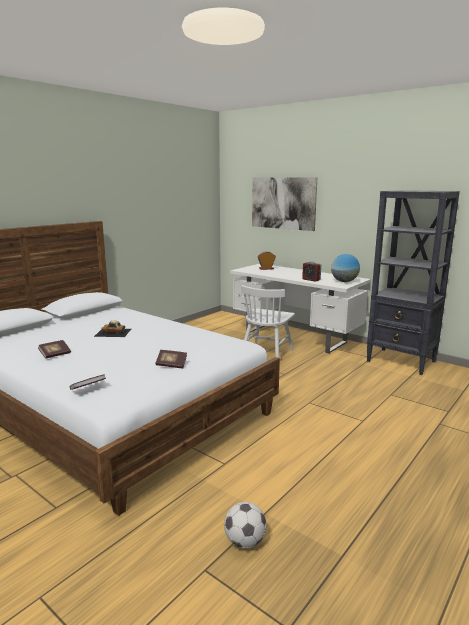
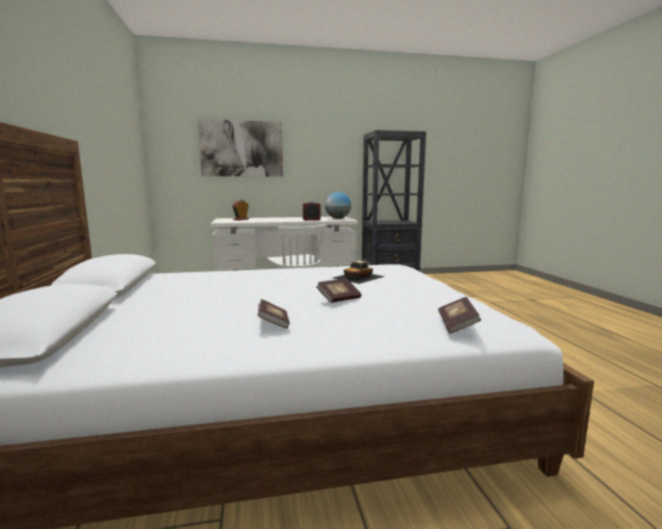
camera: 50 degrees left, 5 degrees down
(113, 332) = (251, 289): toy car -> toy car (358, 277)
(171, 365) = (419, 288): book -> book (339, 299)
(245, 541) = (628, 415): football -> none

